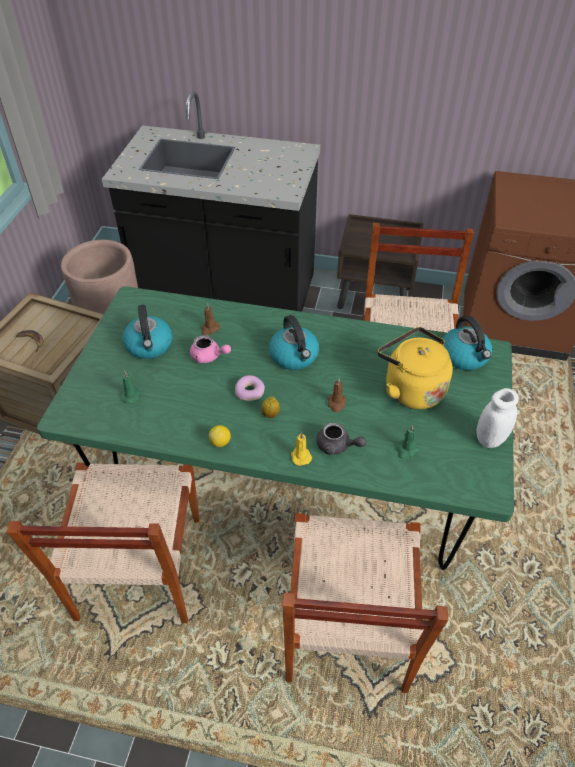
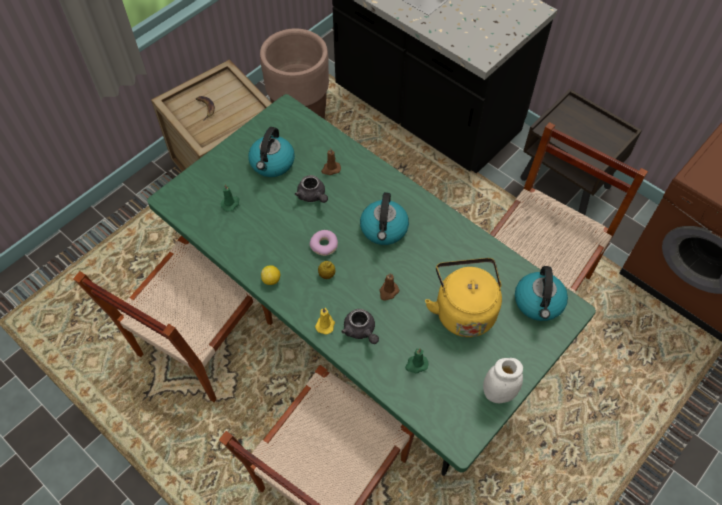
camera: 30 degrees right, 10 degrees up
(209, 357) = (313, 196): pink teapot -> grey teapot

